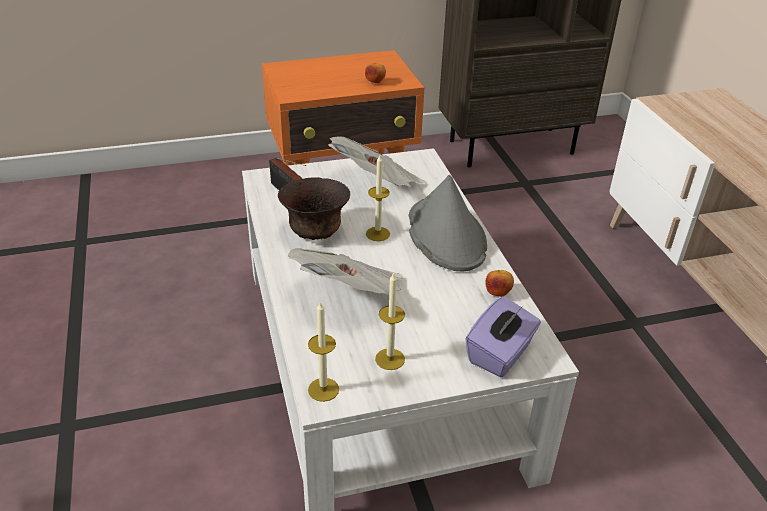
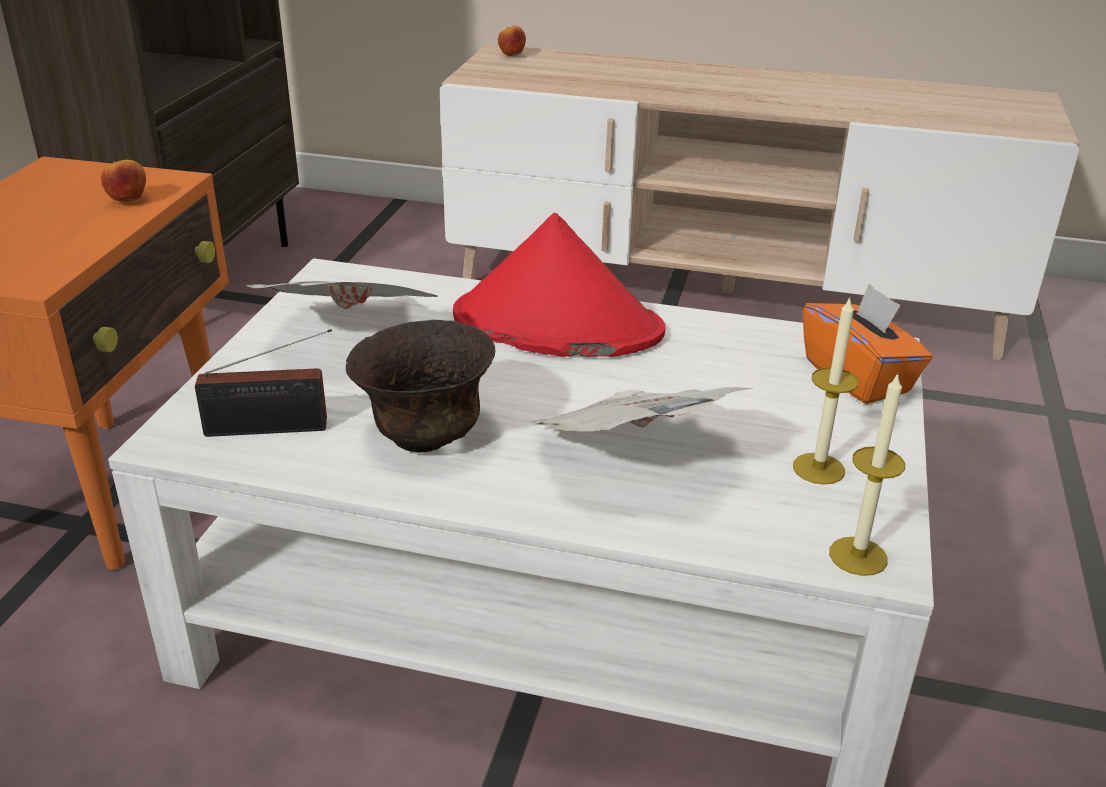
camera: 60 degrees left, 5 degrees down
(377, 234) = (493, 378): candle -> none
(445, 235) = (556, 325): grey hat -> red hat
(497, 293) = (728, 334): apple -> apple (511, 55)
(500, 354) = (858, 377): purple tissue box -> orange tissue box

